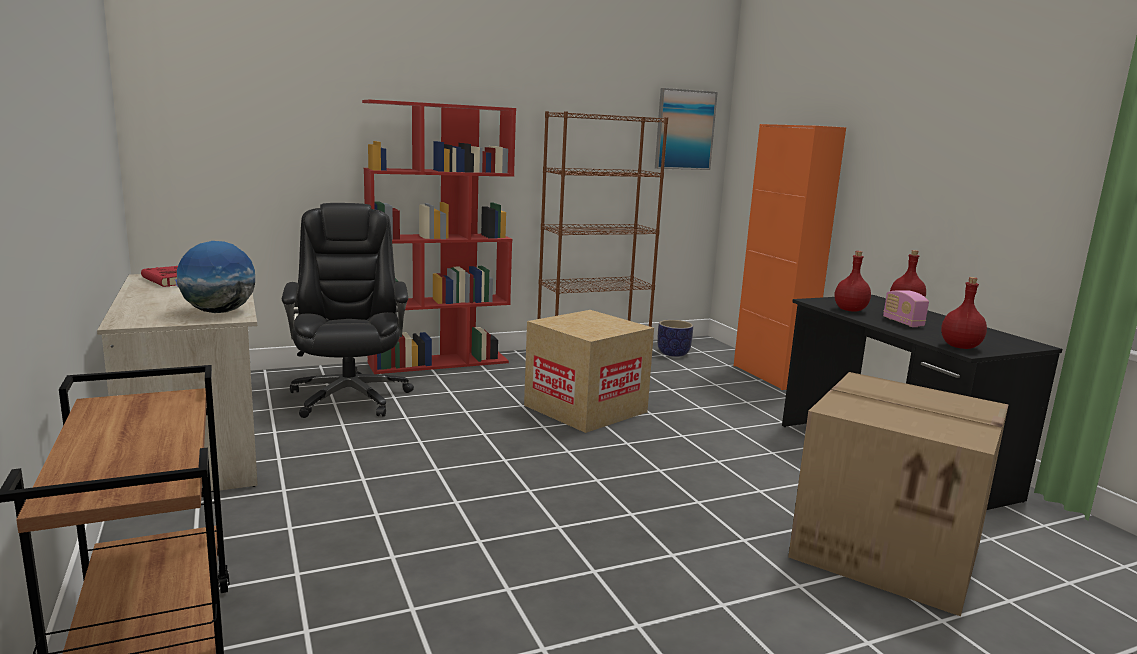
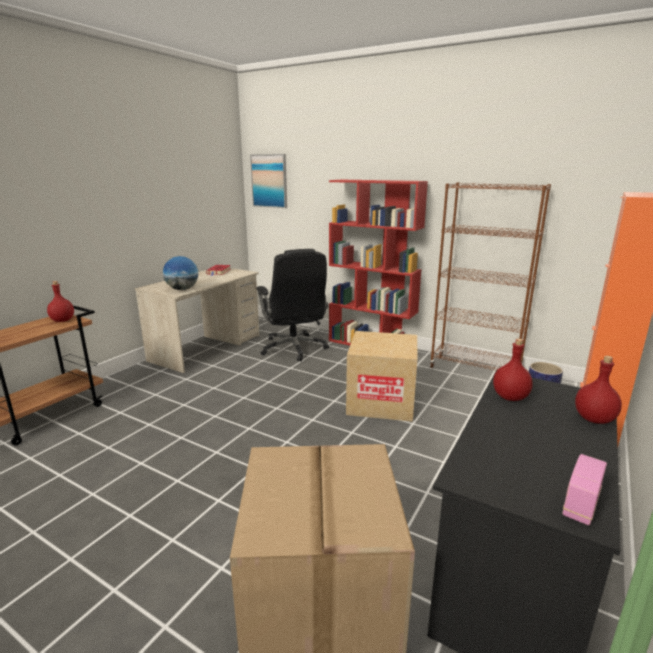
camera: 55 degrees right, 5 degrees up
(350, 397) = (294, 348): black office chair -> black office chair turned 120 degrees clockwise
(684, 130) = (604, 194): picture -> picture (269, 181)
(903, 322) = (516, 428): radio -> radio (580, 505)
(960, 346) = (473, 472): red bottle -> red bottle (63, 320)

